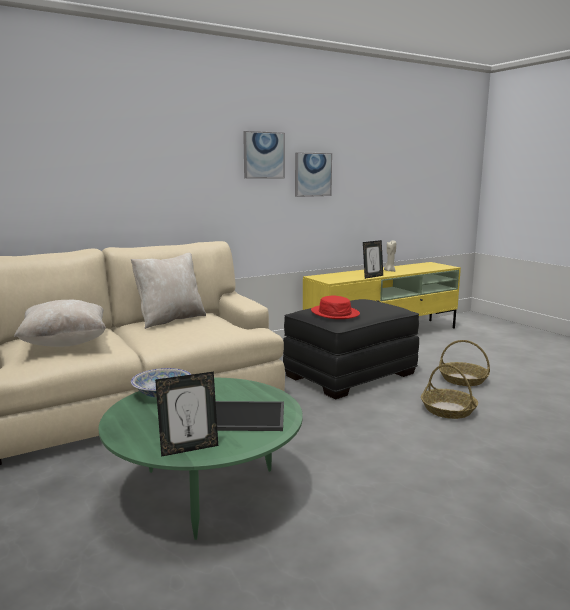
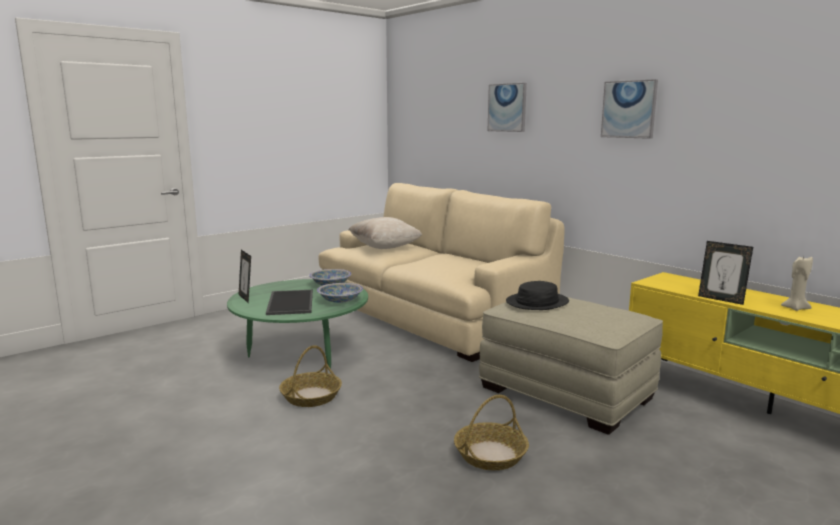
camera: 80 degrees right, 0 degrees up
(170, 320) = (460, 259): beige pillow -> none
(241, 389) = (340, 300): none -> bowl
(312, 174) = (699, 135): picture -> picture (507, 107)
(335, 313) = (537, 302): red hat -> black hat
(350, 374) = (566, 393): black ottoman -> beige ottoman
(462, 379) = (619, 475): basket -> basket (311, 396)

